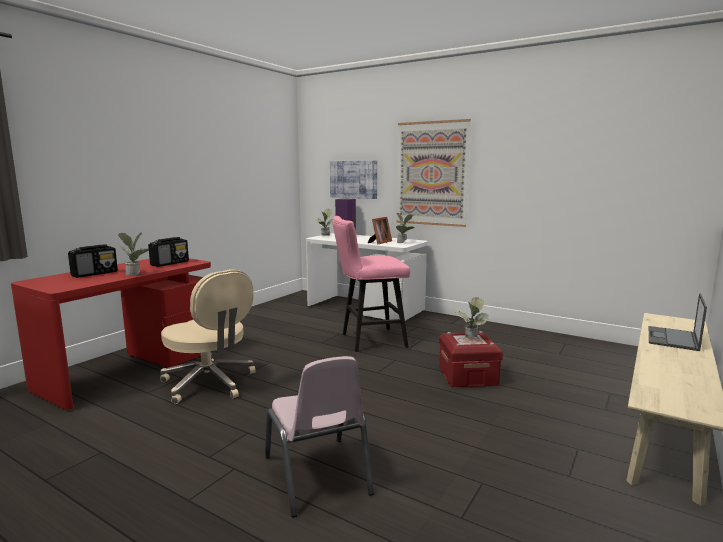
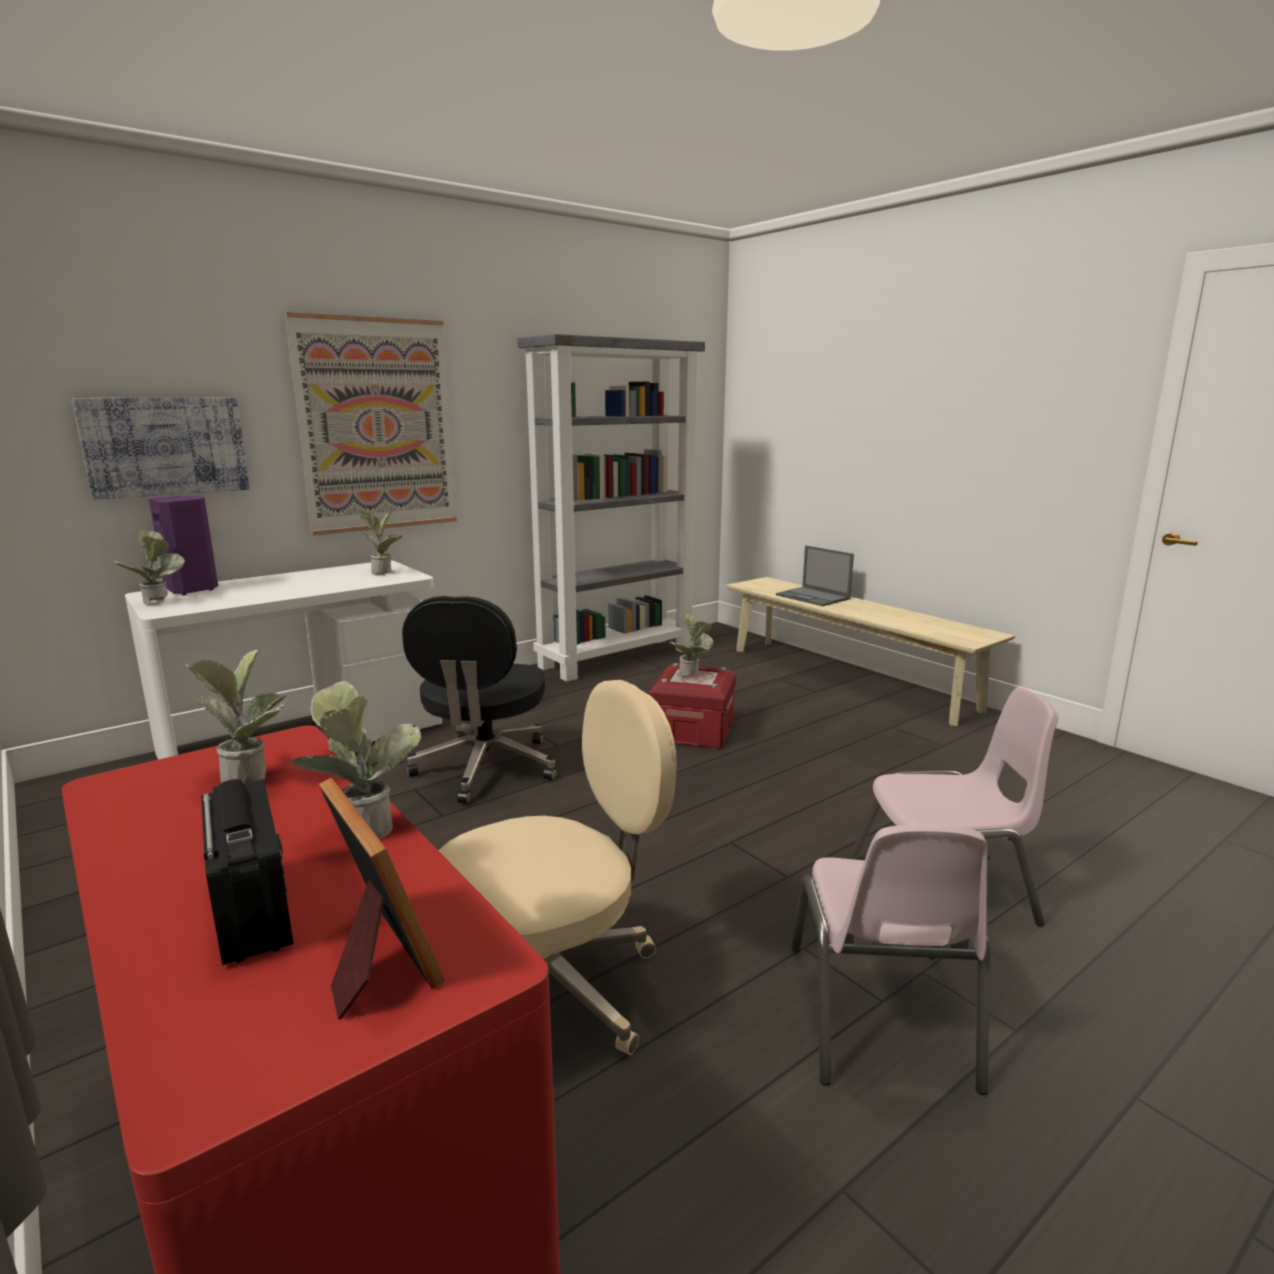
camera: 70 degrees left, 5 degrees up
(170, 263) = (252, 777): radio -> potted plant
(198, 456) = (879, 1014): none -> pink chair
(368, 340) = (485, 769): pink stool -> black office chair
(379, 242) = (349, 582): picture frame -> picture frame (375, 958)
(554, 340) = (617, 658): none -> grey bookcase

